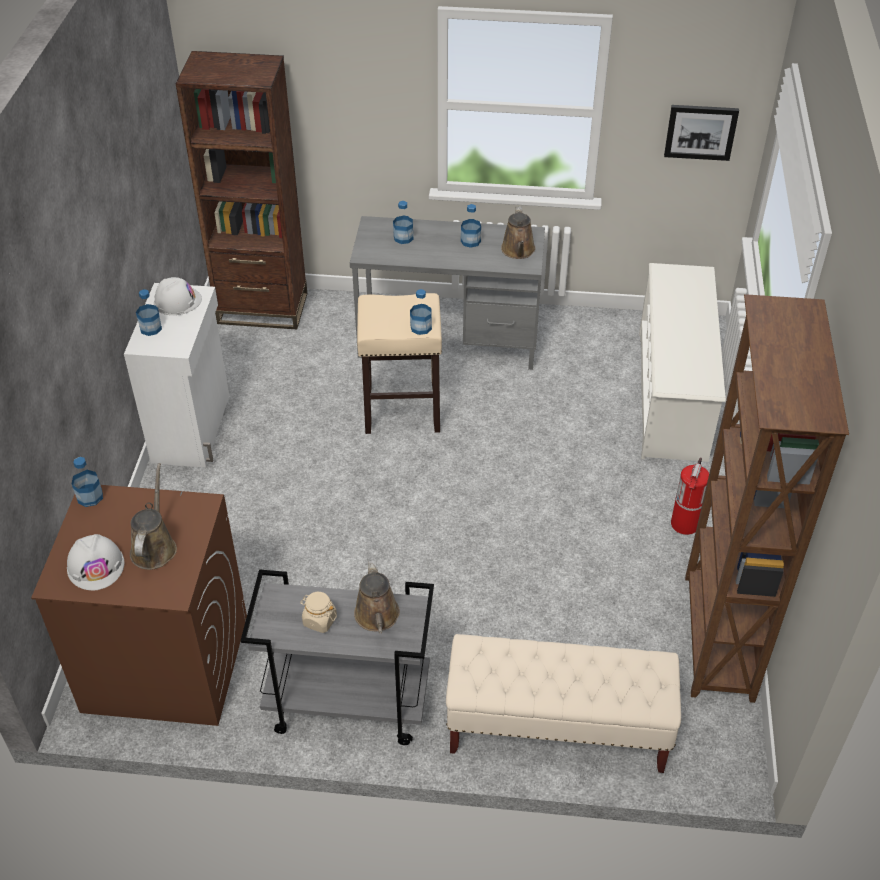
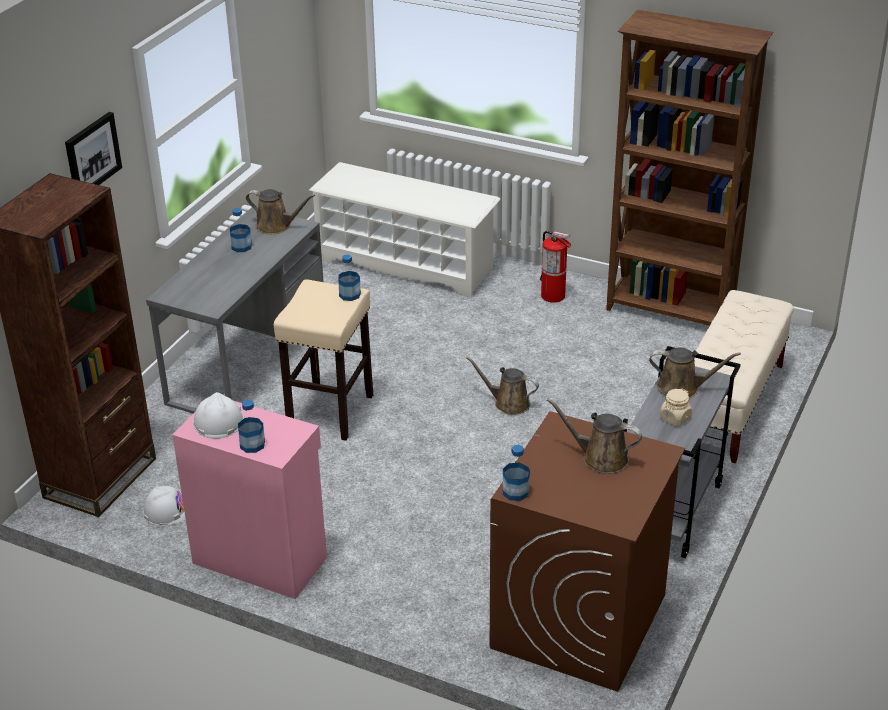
camera: 70 degrees left, 10 degrees down
(96, 566) = (610, 496): white hard hat -> white hard hat (167, 510)
(193, 428) = (260, 558): white cabinet -> pink cabinet
(403, 238) = (204, 281): bottle -> none
(472, 533) = (508, 403): none -> brown watering can
(700, 131) = (289, 56): picture -> picture (92, 154)

